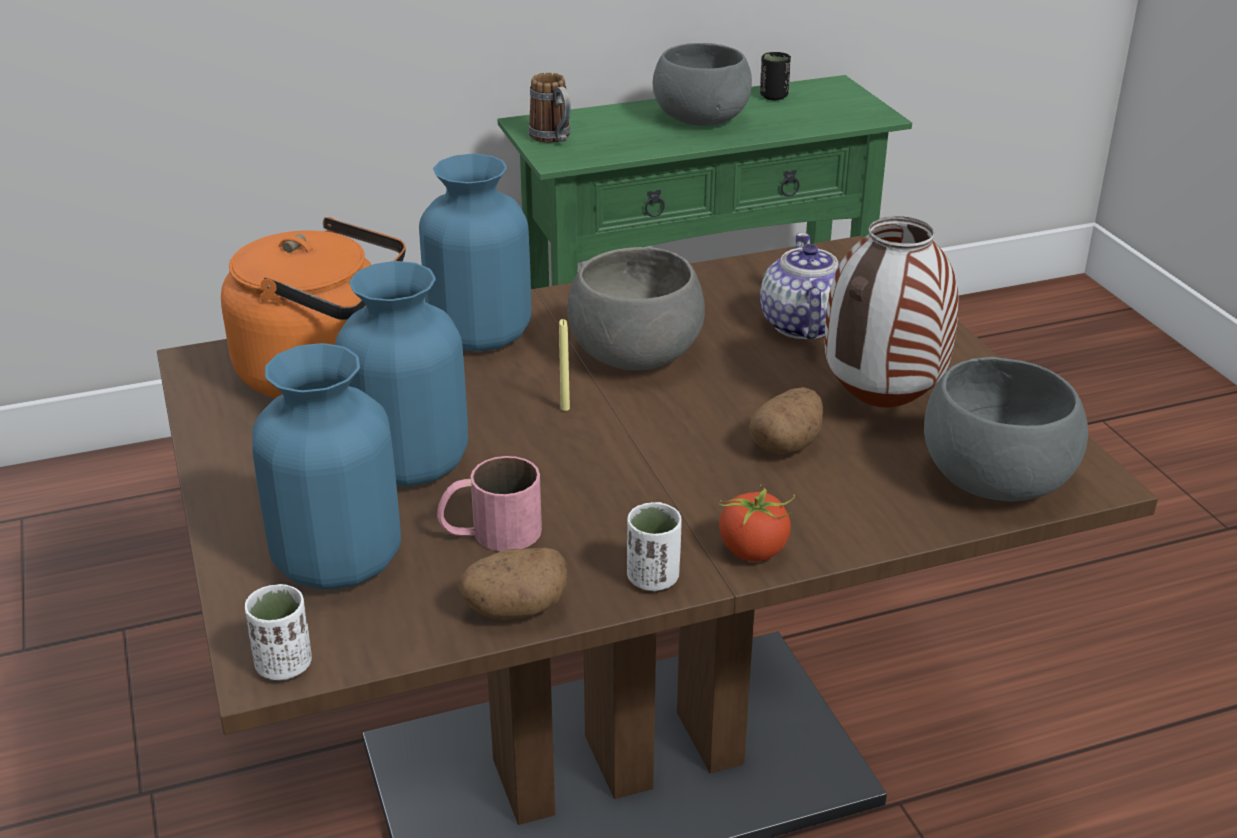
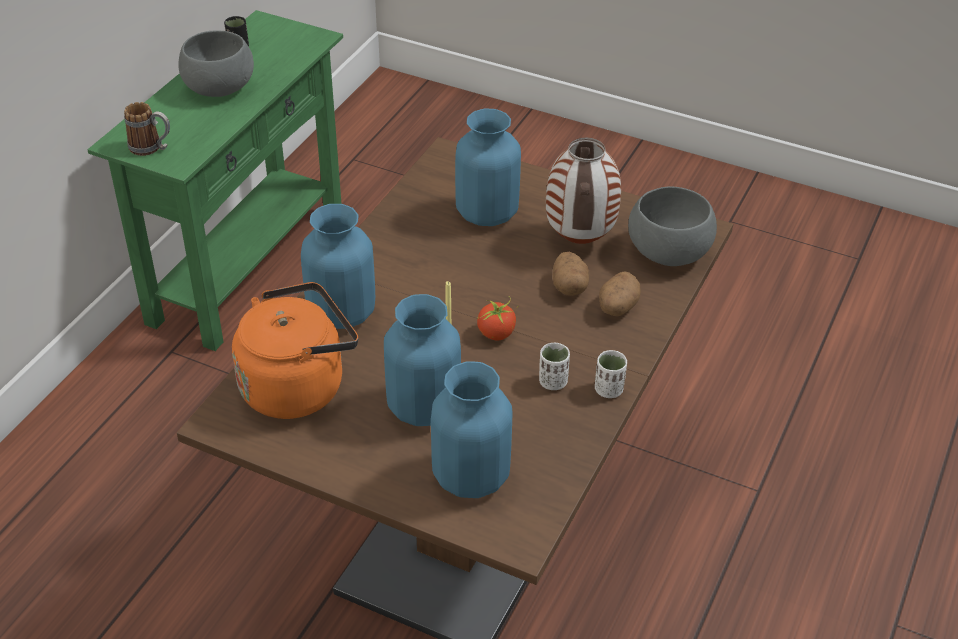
camera: 45 degrees left, 10 degrees up
(284, 665) = (527, 536): white cup -> white cup (553, 382)
(490, 533) = (513, 415): pink mug -> none
(515, 609) = (577, 443): potato -> potato (617, 308)
(636, 355) = (436, 277): grey bowl -> none
(754, 551) = (628, 349): tomato -> tomato (496, 333)
(802, 325) = (487, 212): teapot -> blue vase

